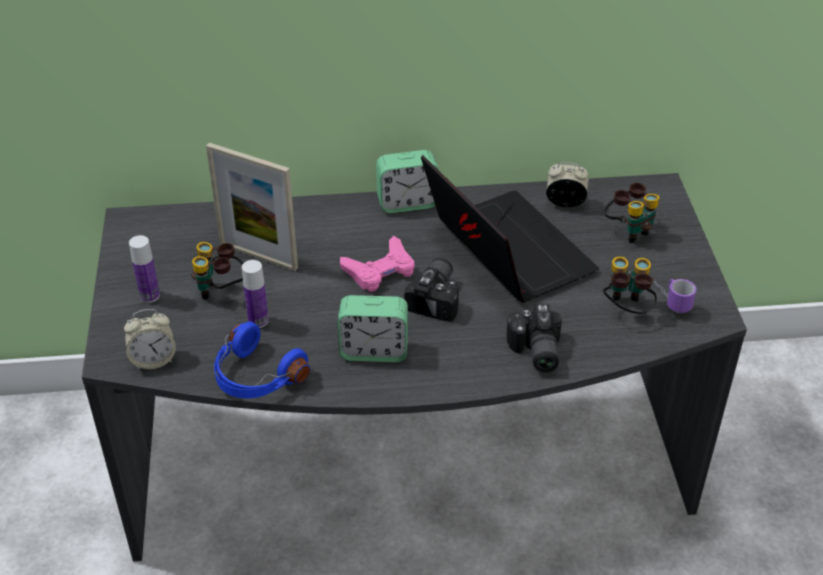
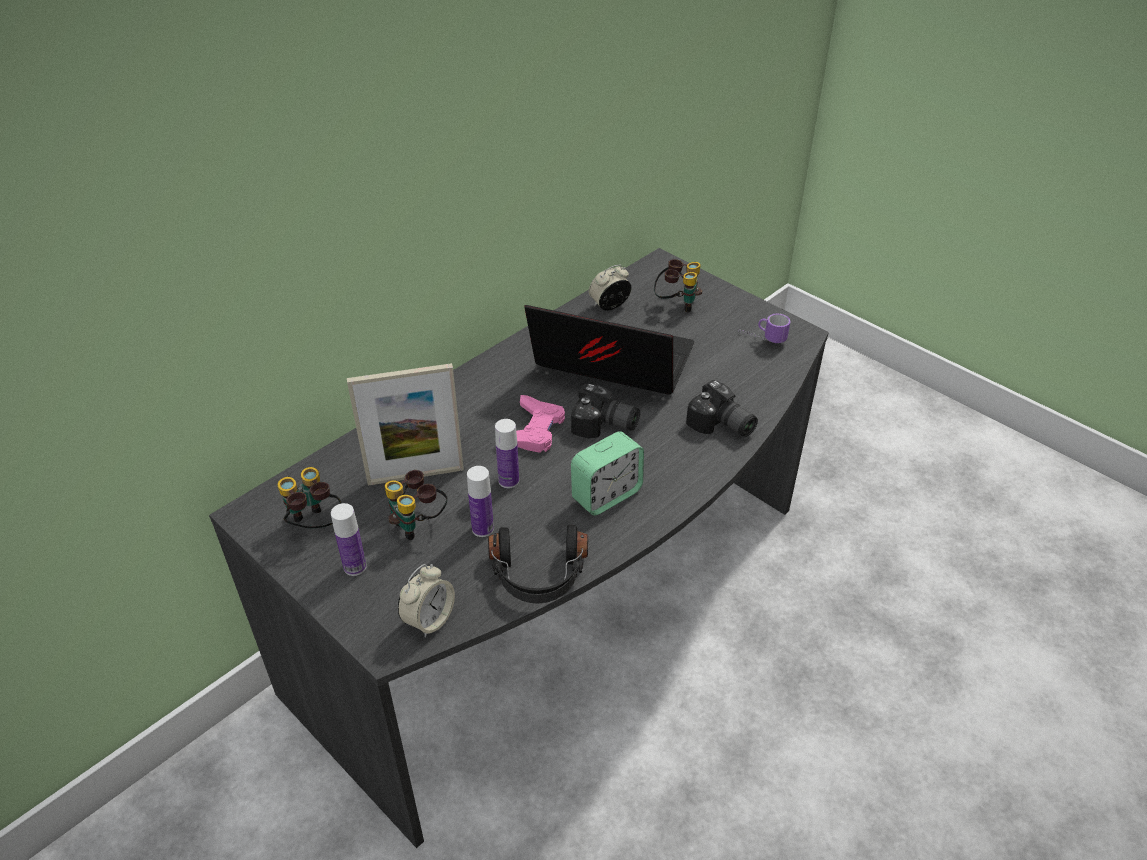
camera: 40 degrees left, 0 degrees up
(256, 377) = (538, 576): blue headphones -> black headphones
(316, 297) = (508, 481): none -> bottle
(407, 203) = (490, 366): alarm clock -> none
(438, 298) = (605, 426): camera -> camera turned 135 degrees clockwise
(625, 309) = (742, 360): binoculars -> binoculars (314, 525)

